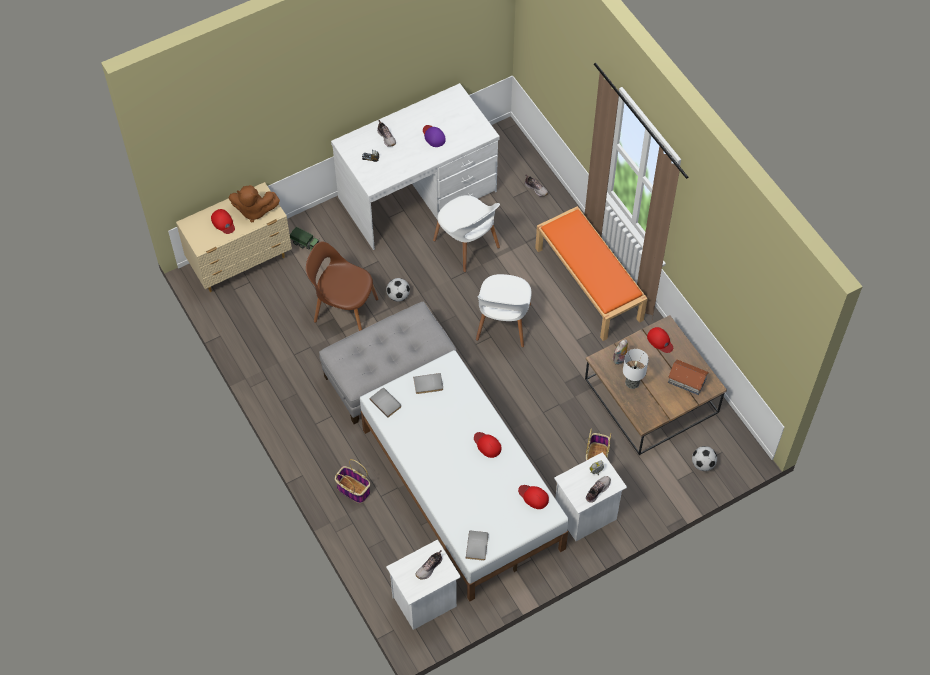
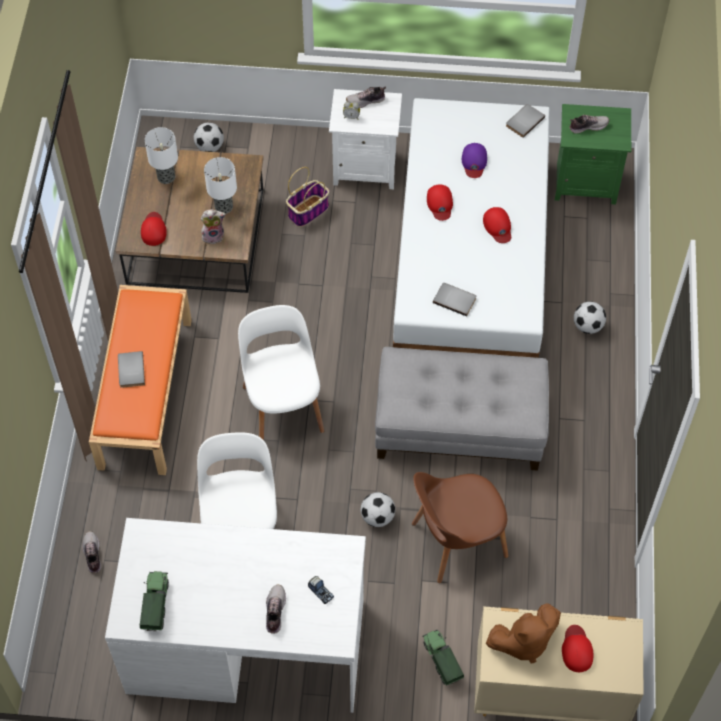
camera: 145 degrees left, 0 degrees up
(254, 211) = (523, 642): brown plush toy -> brown plush toy turned 120 degrees clockwise
(344, 309) = (456, 541): brown chair -> brown chair turned 105 degrees clockwise
(352, 489) = (588, 326): basket -> football
(386, 402) = (516, 307): grey book -> grey book (130, 370)
(425, 602) = (585, 182): white nightstand -> green nightstand
(433, 136) = (211, 572): purple cap -> purple cap (474, 162)
(448, 108) = (156, 605): none -> toy truck
(503, 324) = (283, 406): white chair -> white chair turned 60 degrees counterclockwise
(533, 497) = (432, 132): red cap -> red cap (498, 226)
(687, 380) = (166, 176): toy house -> table lamp

